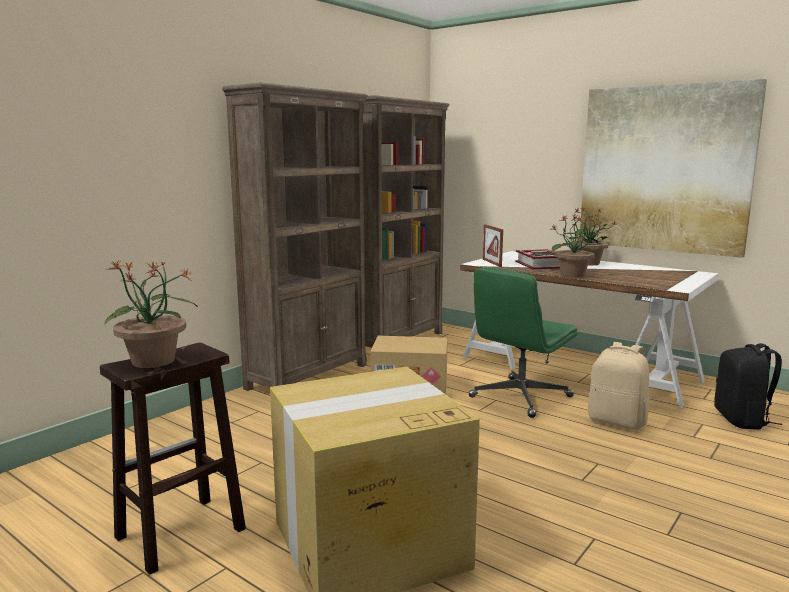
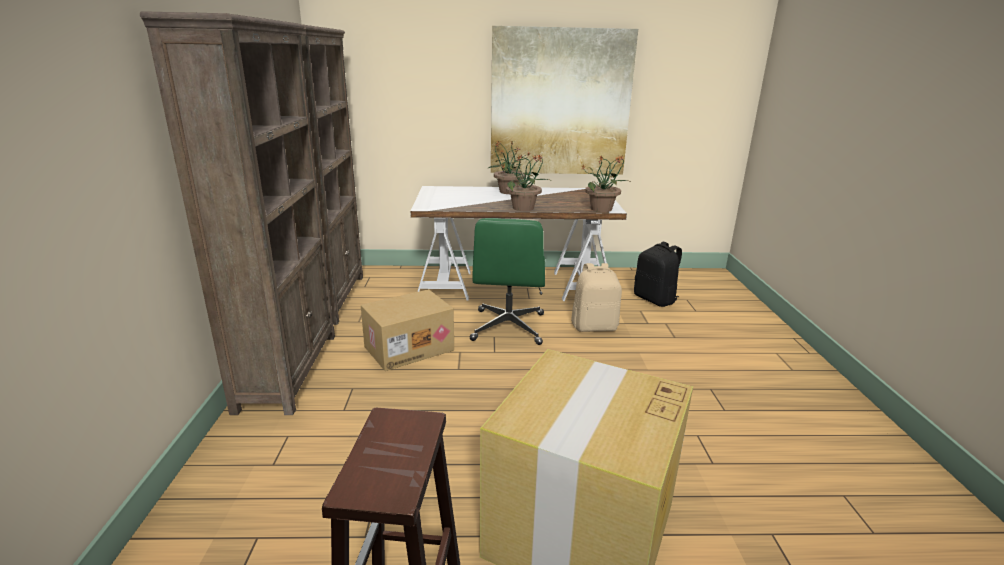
camera: 40 degrees left, 10 degrees up
(154, 361) = (384, 464): potted plant -> potted plant (602, 209)
(492, 263) = (435, 204): picture frame -> none
(541, 265) = (479, 200): book -> none

